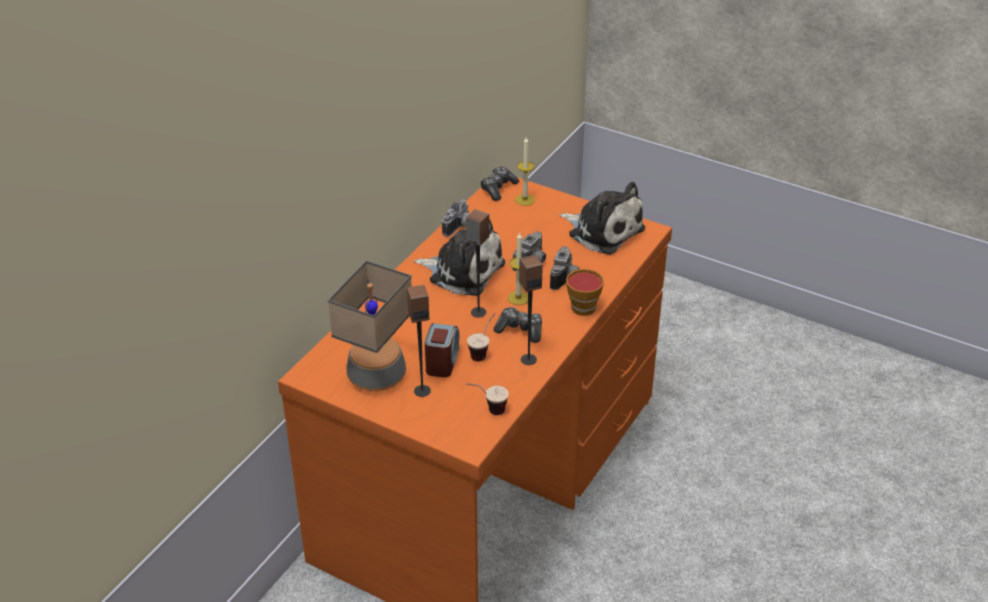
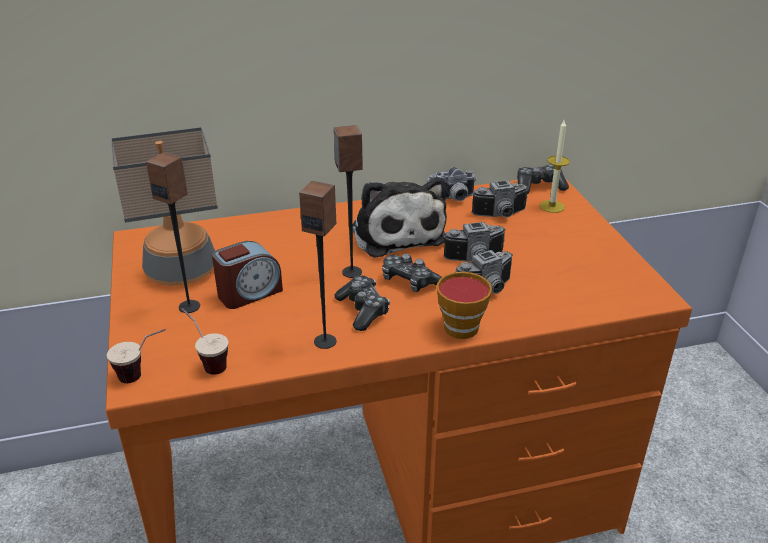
camera: 45 degrees right, 5 degrees down
(483, 352) = (297, 307): cup -> cup (143, 375)
(505, 223) = (501, 215): none -> camera
(518, 298) = (409, 281): candle -> game controller
(603, 230) = (598, 270): plush toy -> none

